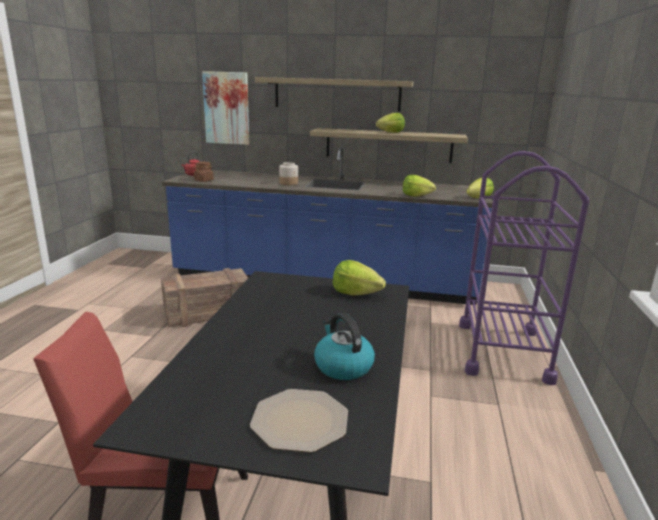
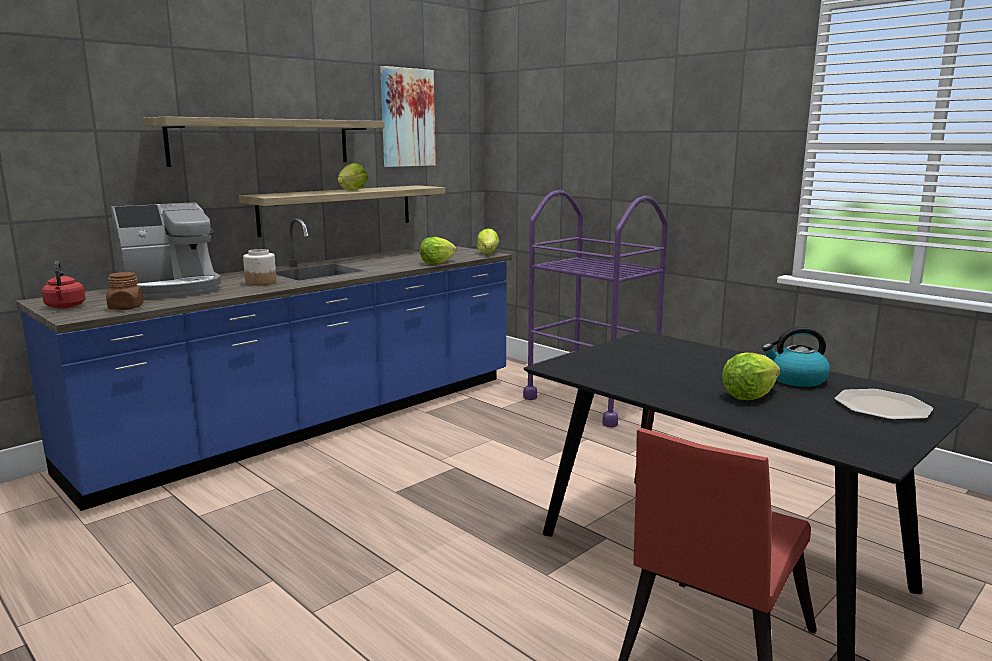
camera: 55 degrees left, 5 degrees down
(209, 313) = (274, 518): crate -> none
(226, 108) = (69, 175): picture -> picture (407, 118)
(249, 177) = (170, 289): none -> coffee machine
(355, 293) = (641, 347): lettuce -> lettuce (749, 395)

